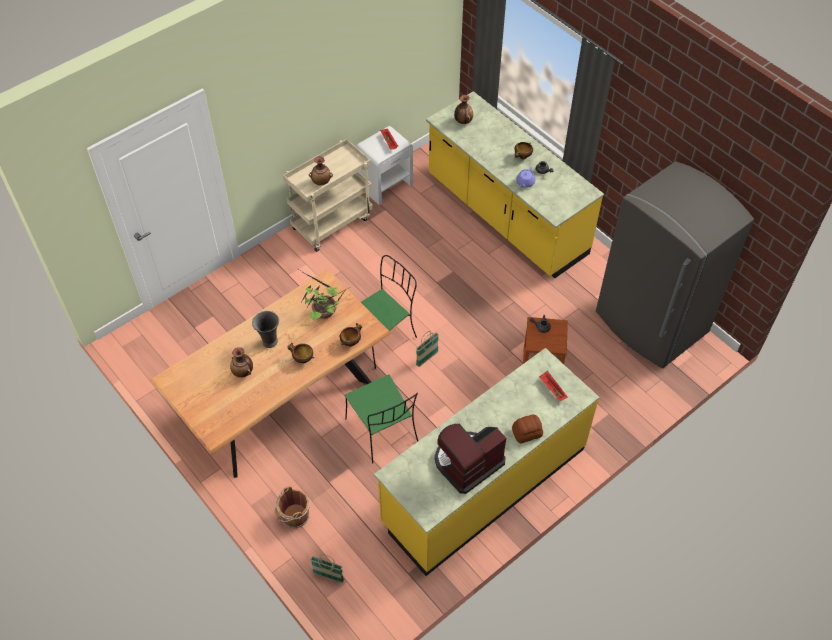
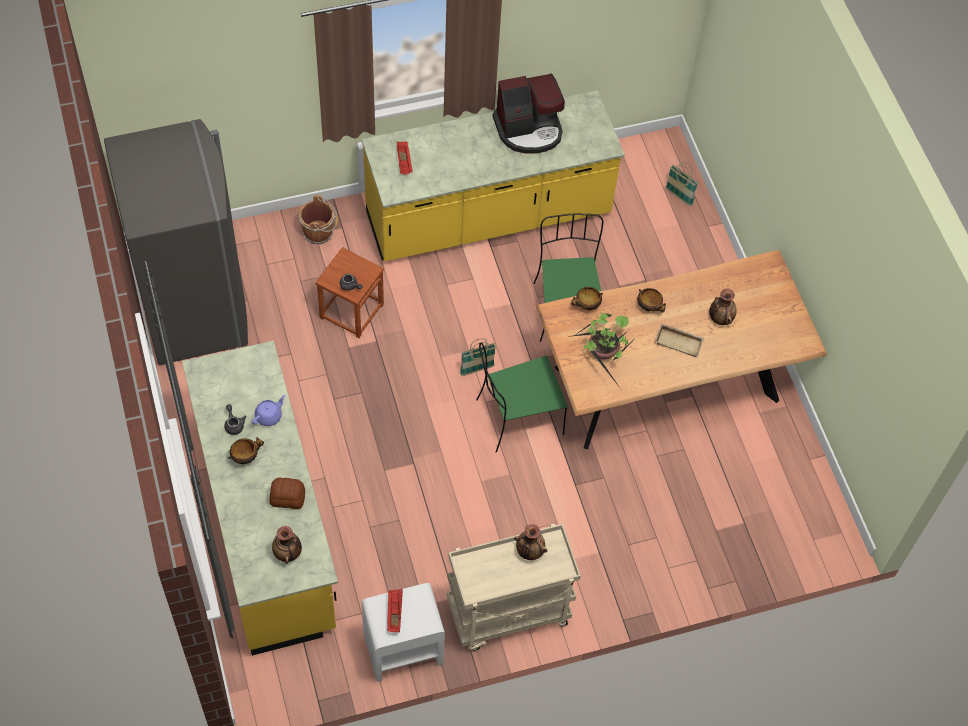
camera: 160 degrees left, 5 degrees up
(269, 342) = (679, 342): grey vase -> beige tray
(294, 517) = (694, 260): brown bucket -> brown bucket (319, 232)
(527, 433) = (455, 133): bread -> bread (287, 497)

